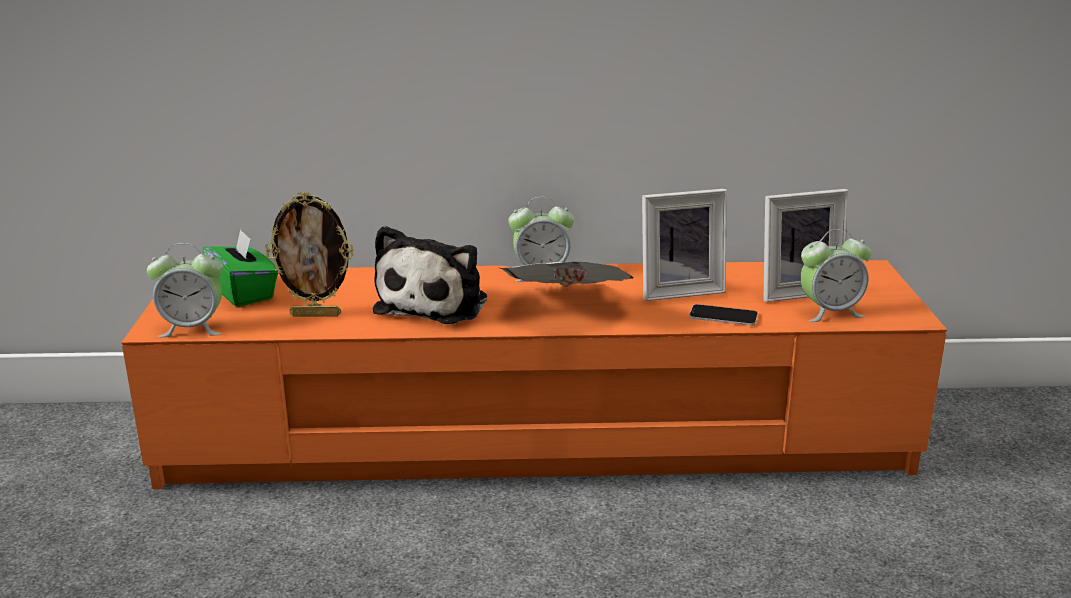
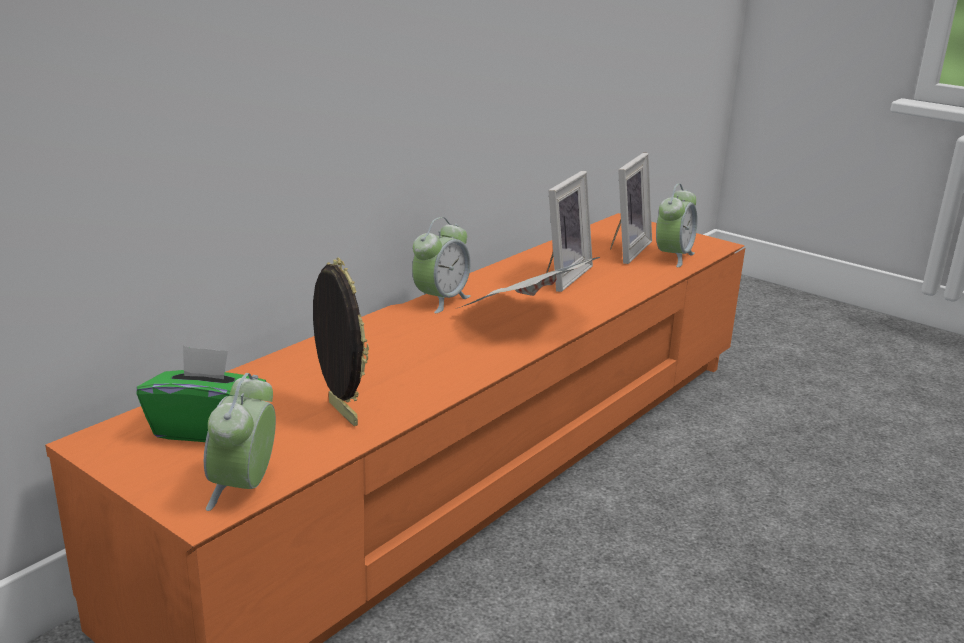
camera: 50 degrees left, 0 degrees up
(193, 328) = (244, 488): alarm clock -> alarm clock turned 150 degrees clockwise
(316, 314) = (340, 414): picture frame -> picture frame turned 75 degrees counterclockwise
(436, 303) = (420, 357): plush toy -> none
(723, 316) = (628, 283): phone -> none

